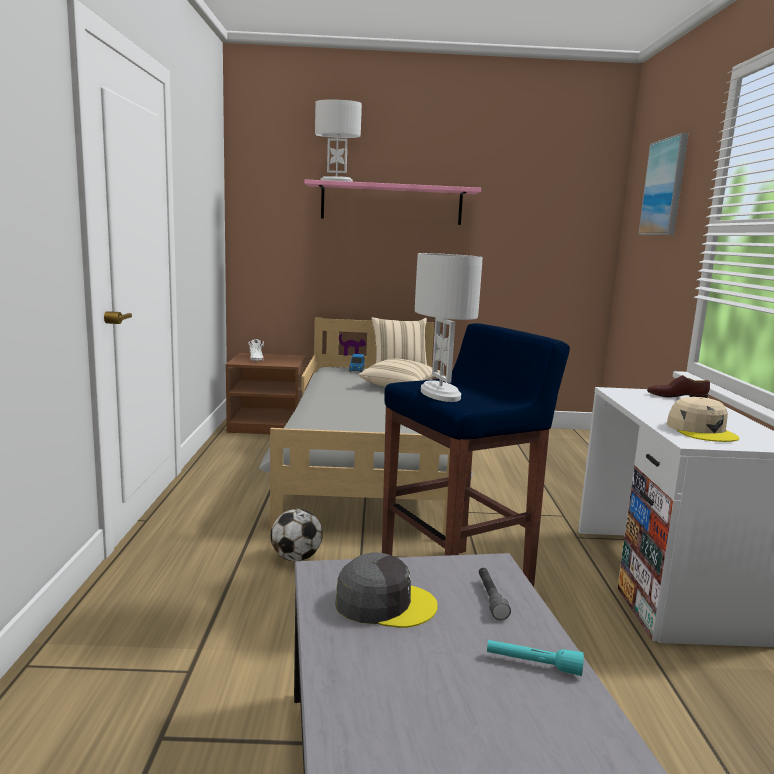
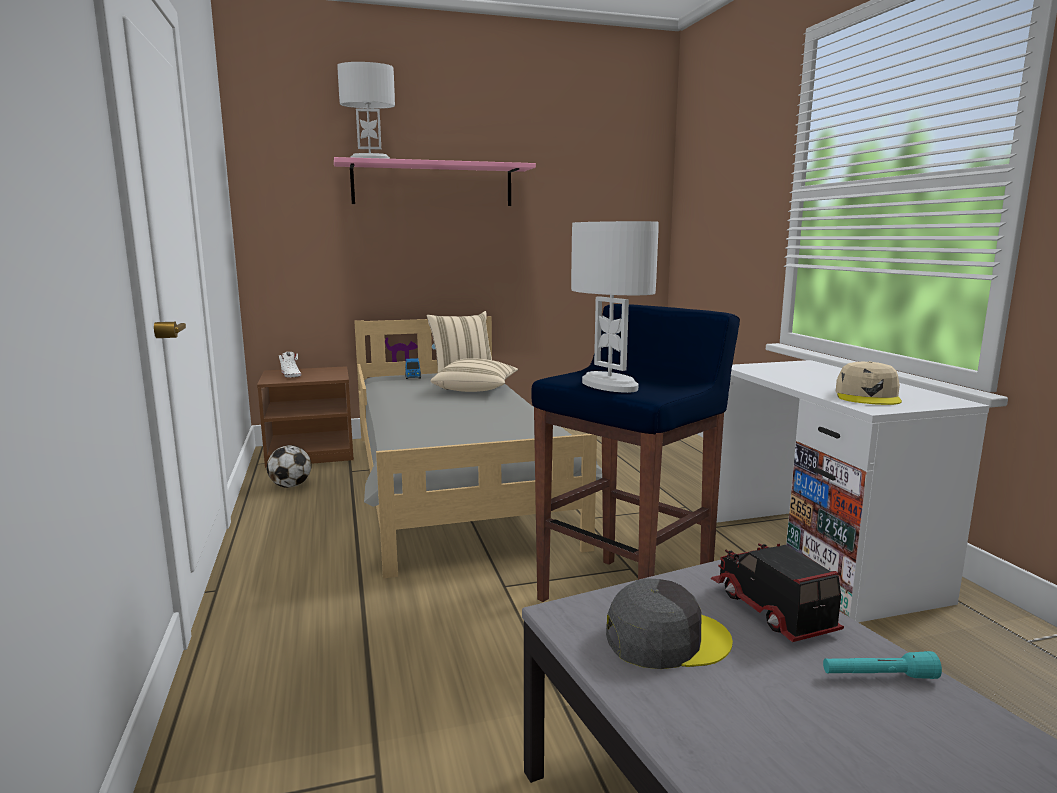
camera: 15 degrees left, 0 degrees up
(296, 558) = (432, 603): football -> football (290, 486)
(491, 599) = (771, 610): grey flashlight -> toy truck
(664, 187) = (727, 157): picture -> none
(676, 397) = (804, 367): brown shoe -> none
(701, 431) = (868, 396): beige cap -> beige cap turned 45 degrees clockwise

